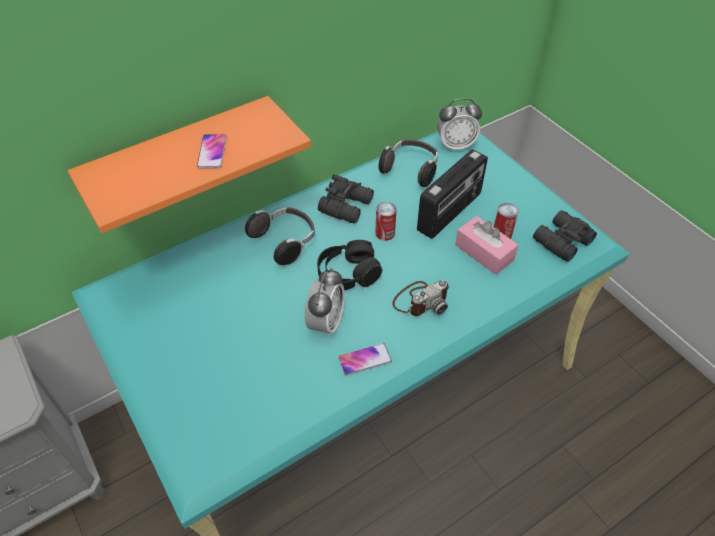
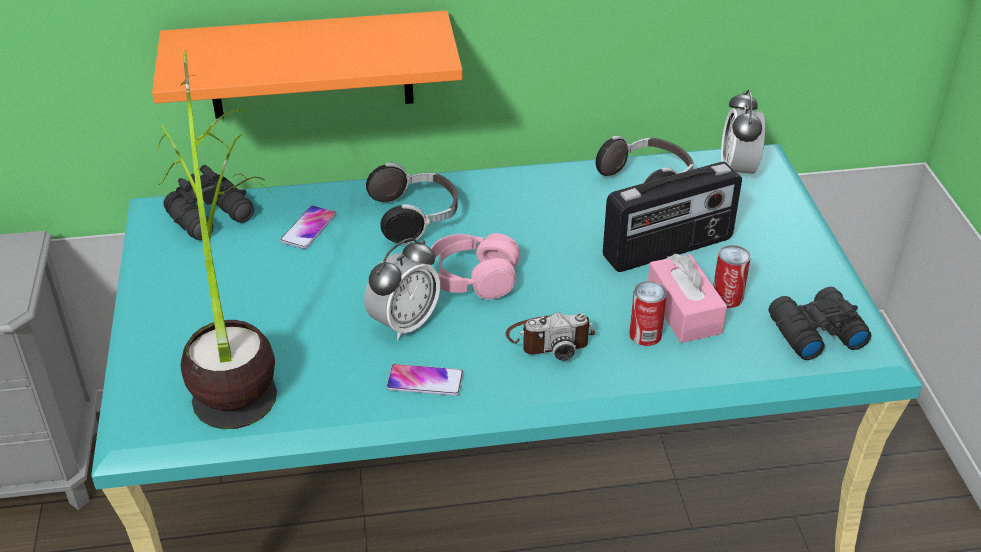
camera: 25 degrees right, 10 degrees down
(212, 152) = (332, 52): phone -> phone (309, 228)
(231, 393) = (235, 360): none -> potted plant
(347, 206) = (527, 201): black binoculars -> black binoculars (213, 217)
(348, 273) = (472, 278): black headphones -> pink headphones
(385, 233) = (556, 247): can -> can (645, 334)
(455, 145) = (737, 170): alarm clock -> alarm clock turned 75 degrees clockwise

